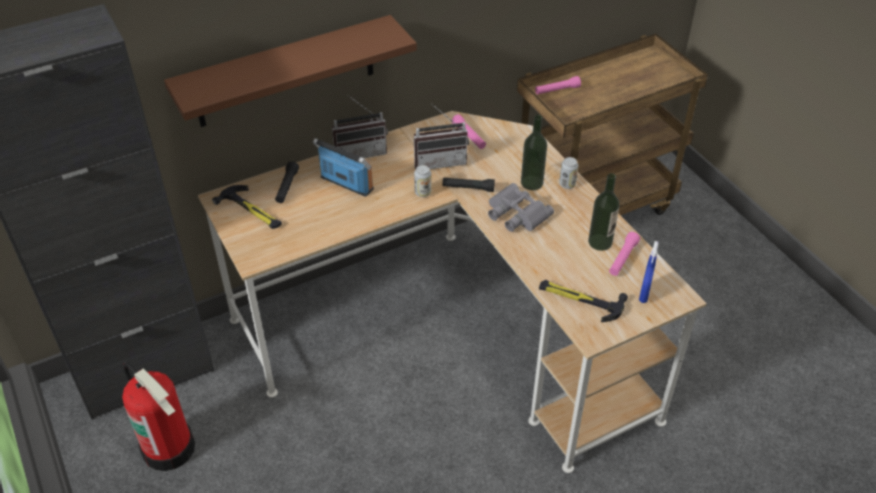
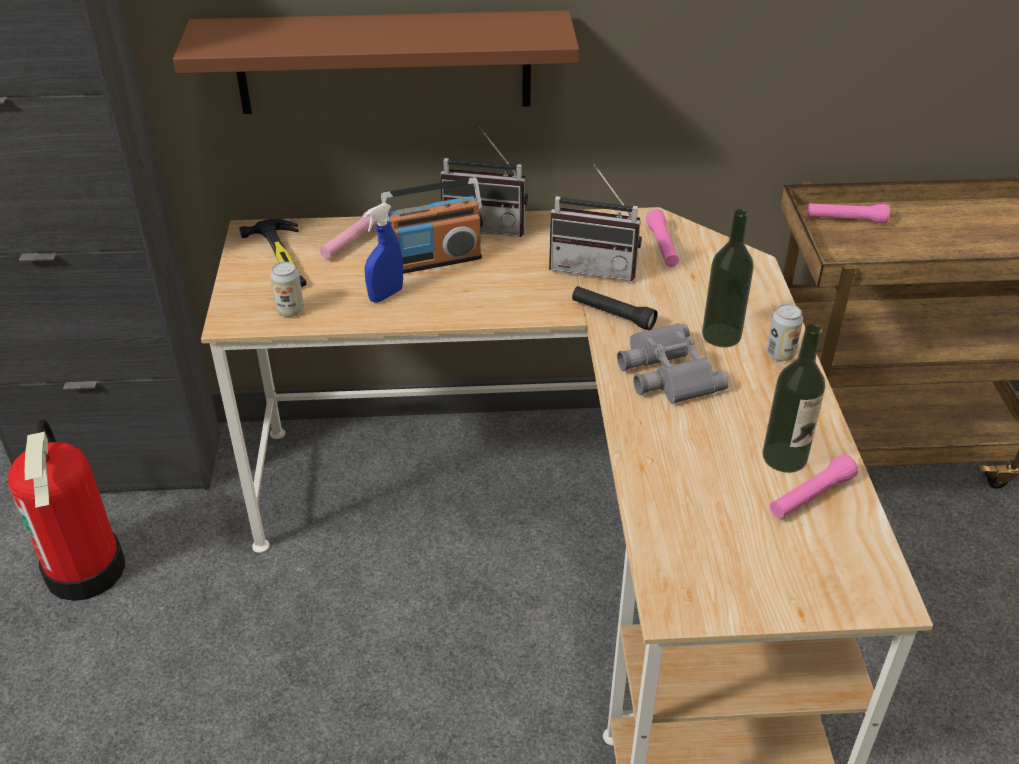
camera: 25 degrees right, 5 degrees down
(287, 187) = (351, 242): black flashlight -> pink flashlight
(346, 183) = (436, 260): radio -> radio turned 105 degrees clockwise
(422, 192) = (538, 302): can -> can (290, 310)
(580, 300) = (691, 538): hammer -> none
(644, 294) = (816, 568): blue spray bottle -> blue spray bottle (386, 295)

